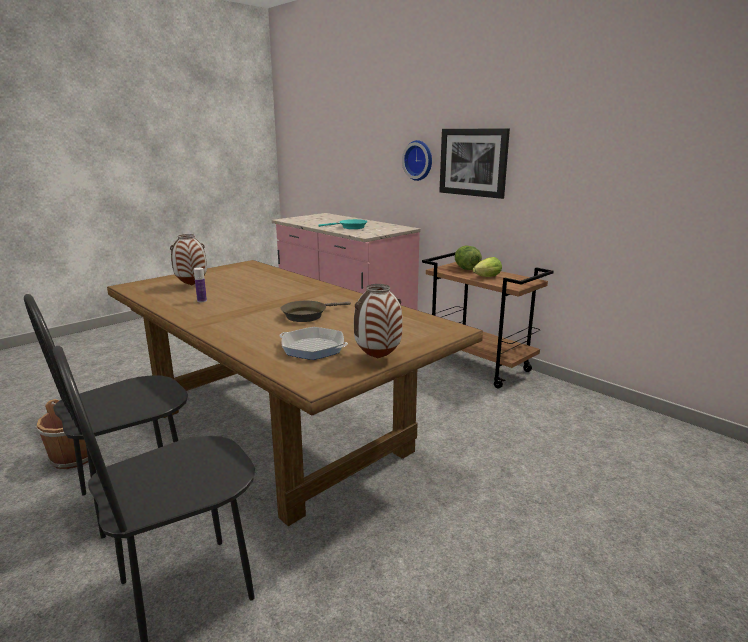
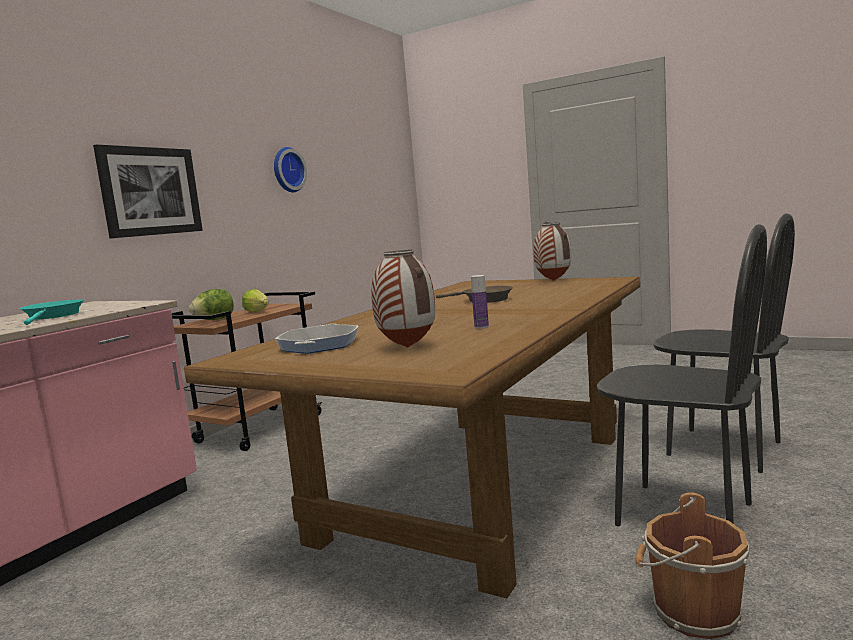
camera: 105 degrees left, 10 degrees down
(313, 348) = (560, 287): frying pan -> frying pan (319, 345)
(419, 160) = (53, 194): wall clock -> wall clock (287, 170)

